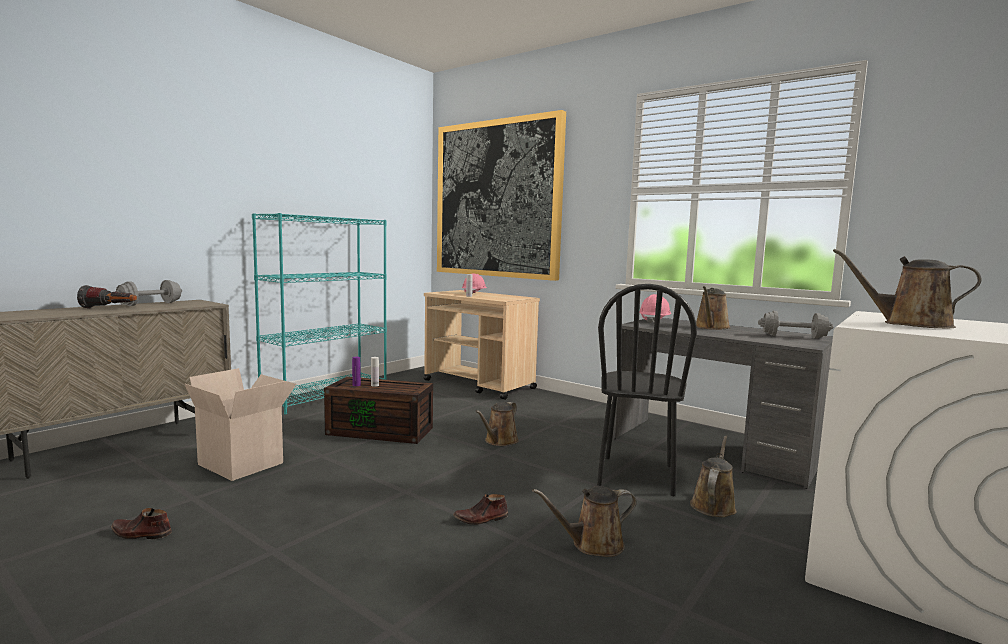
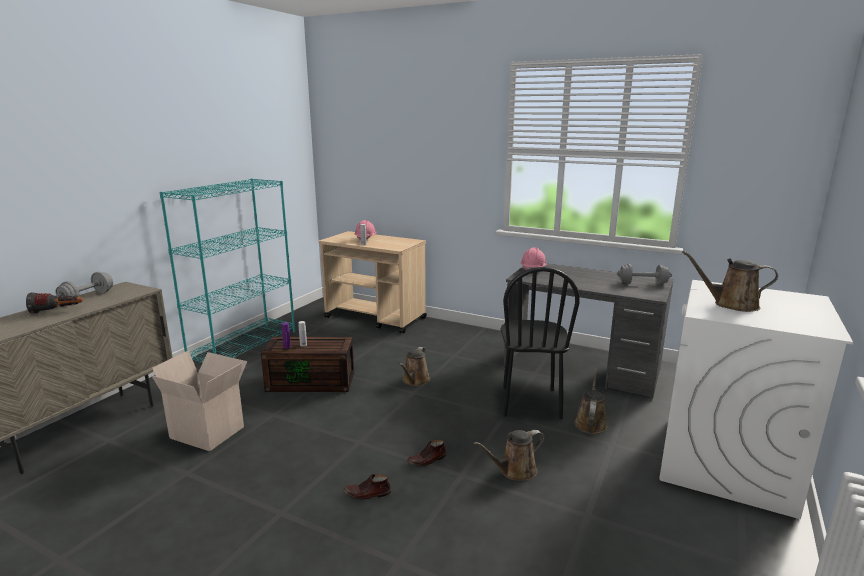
camera: 10 degrees left, 10 degrees up
(140, 534) = (163, 513): brown shoe -> brown shoe (367, 494)
(497, 199) = (380, 149): picture -> none
(711, 327) = (579, 275): brown watering can -> none

